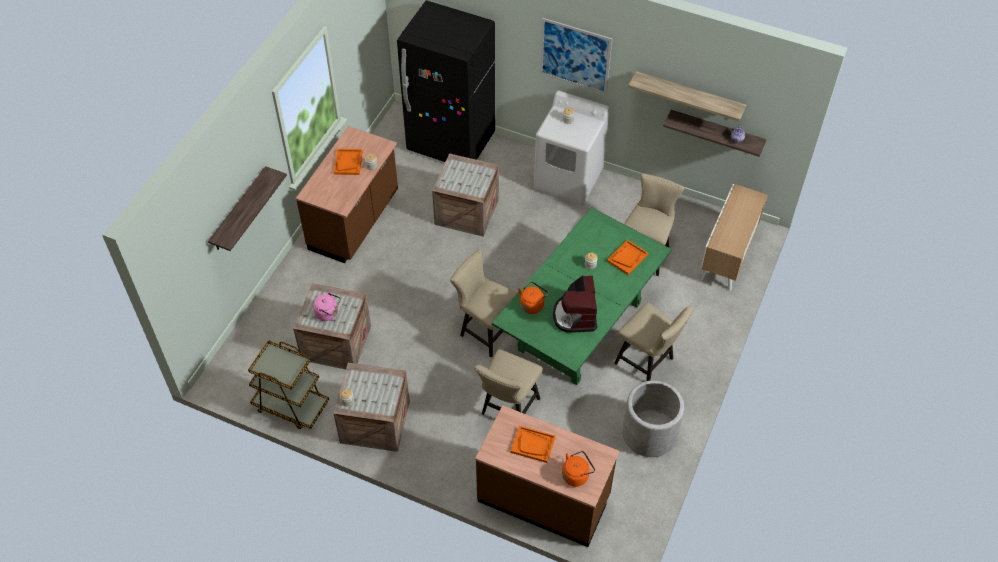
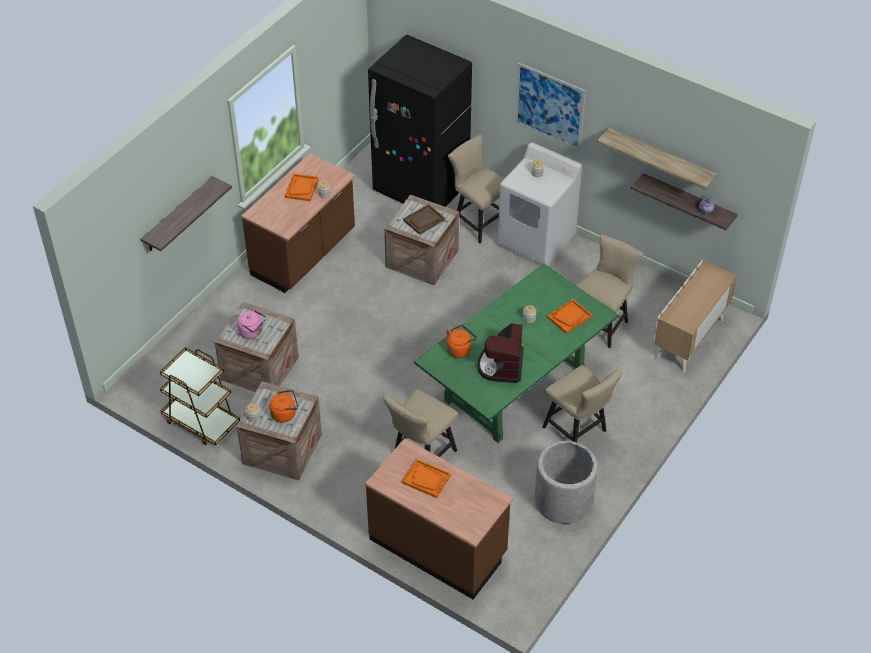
camera: 10 degrees right, 5 degrees down
(467, 177) = (424, 220): none -> brown tray
(485, 330) = (414, 376): beige chair -> beige chair (478, 221)
(576, 475) = (464, 513): orange kettle -> orange kettle (285, 413)

